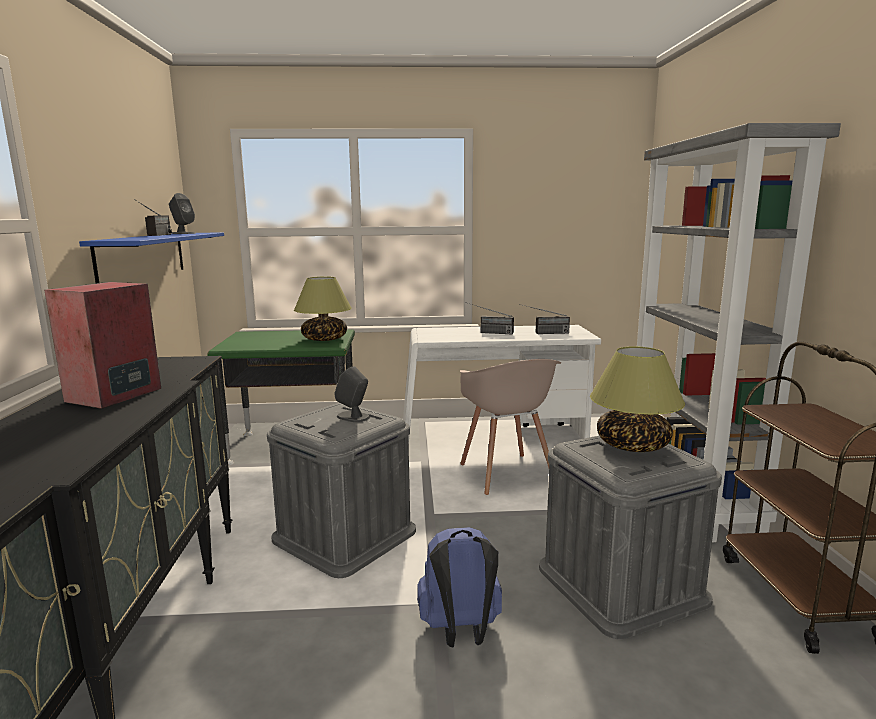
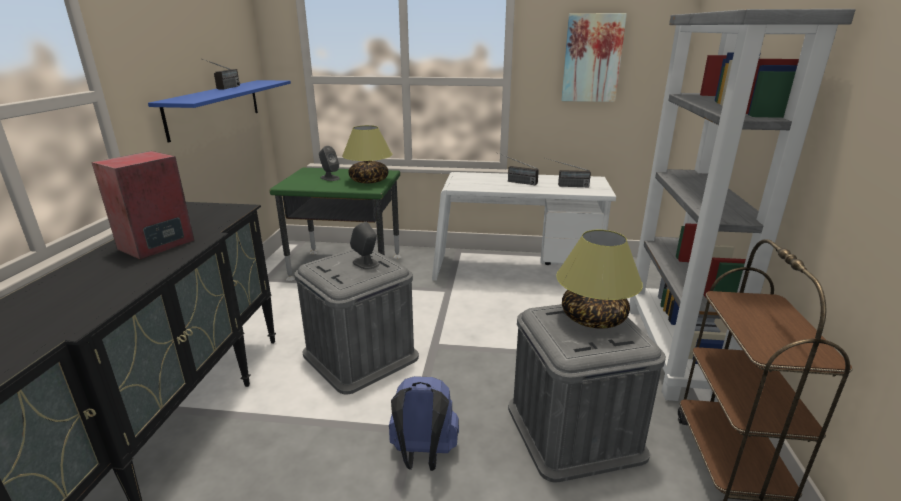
camera: 10 degrees right, 10 degrees up
(183, 233) = (253, 83): grey speaker -> grey speaker (330, 178)
(506, 474) = (513, 312): beige chair -> none
(554, 204) = (592, 58): none -> picture

